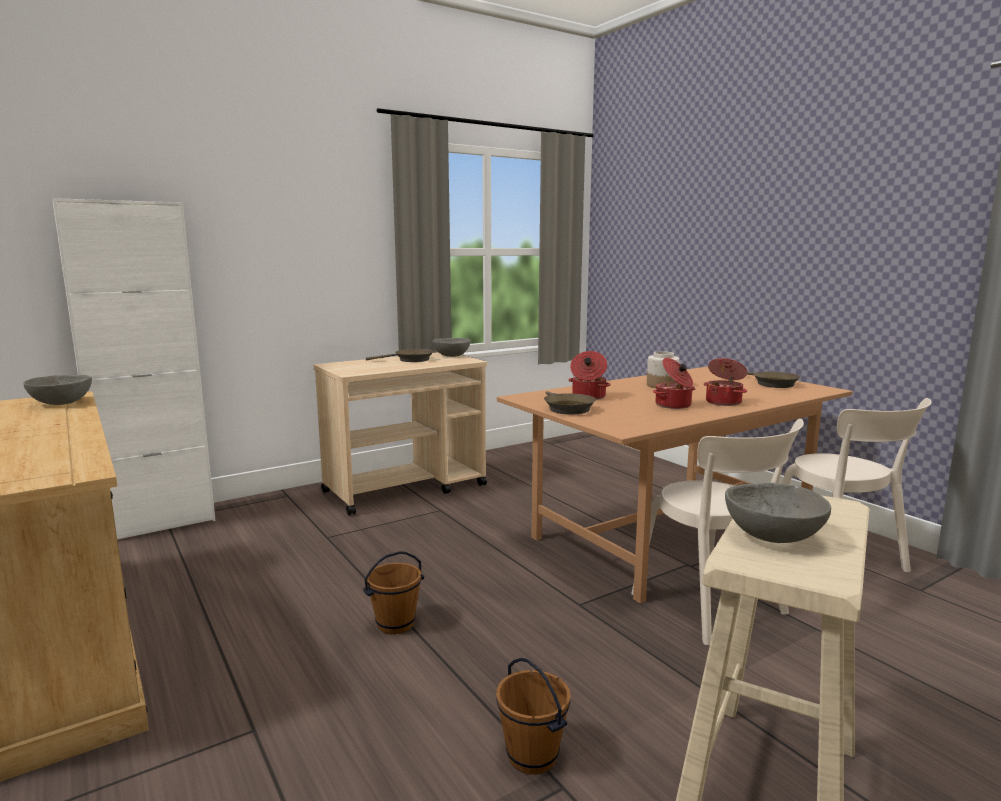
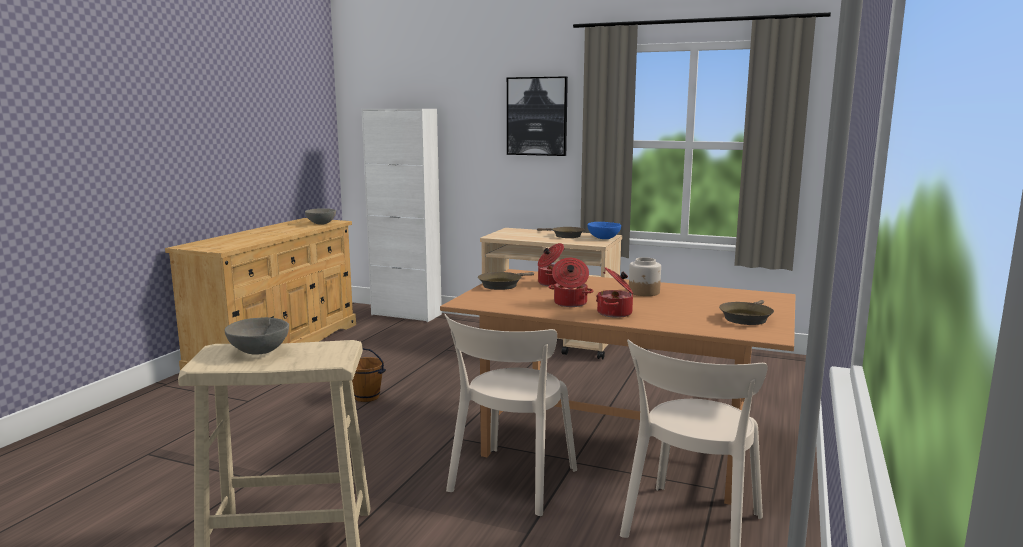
camera: 55 degrees right, 0 degrees up
(326, 220) = (537, 116): none -> picture
(451, 356) = (603, 238): grey bowl -> blue bowl
(531, 756) = (273, 465): brown bucket -> none

